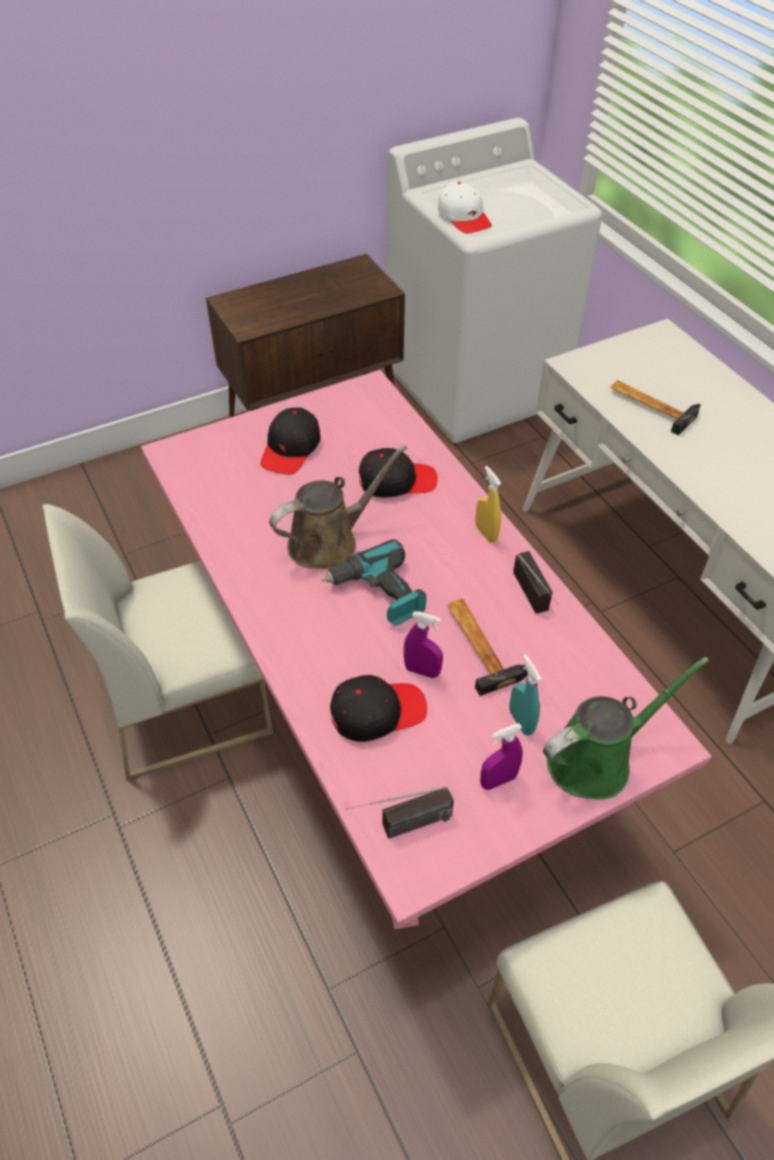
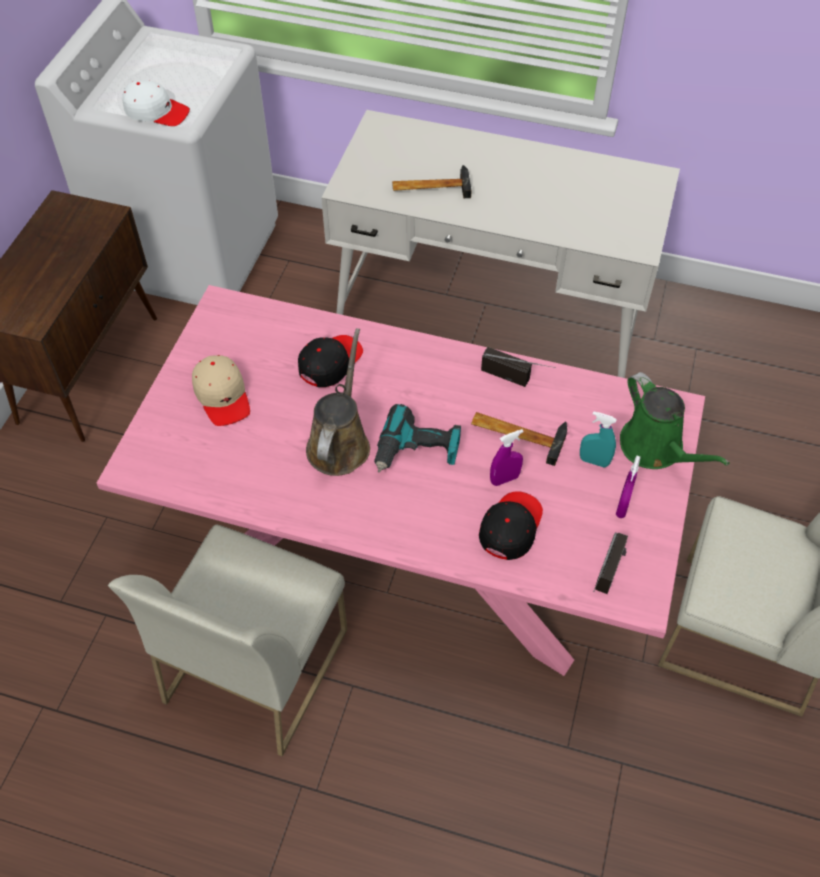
camera: 45 degrees left, 5 degrees up
(291, 449) = (222, 396): black cap -> beige cap
(486, 533) = (433, 356): yellow spray bottle -> none
(596, 759) = (655, 448): green watering can -> green watering can turned 135 degrees clockwise

